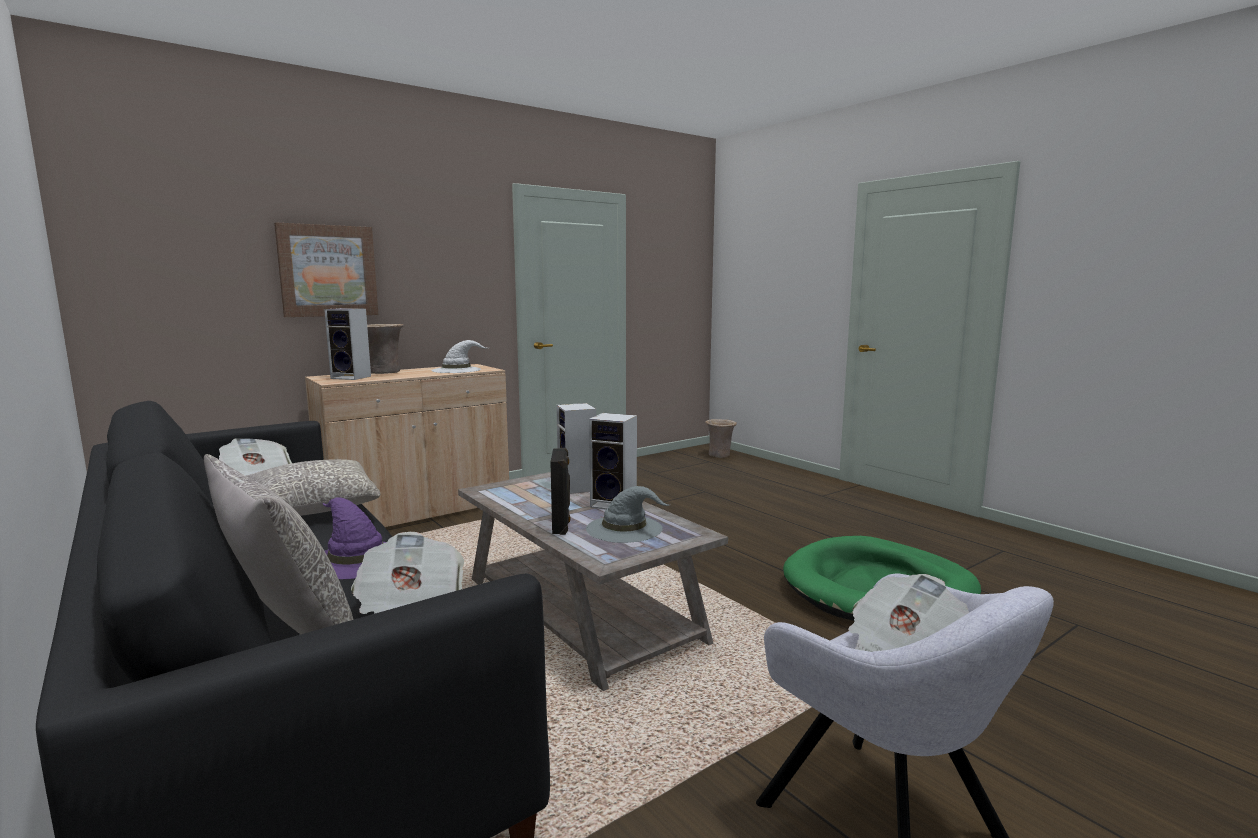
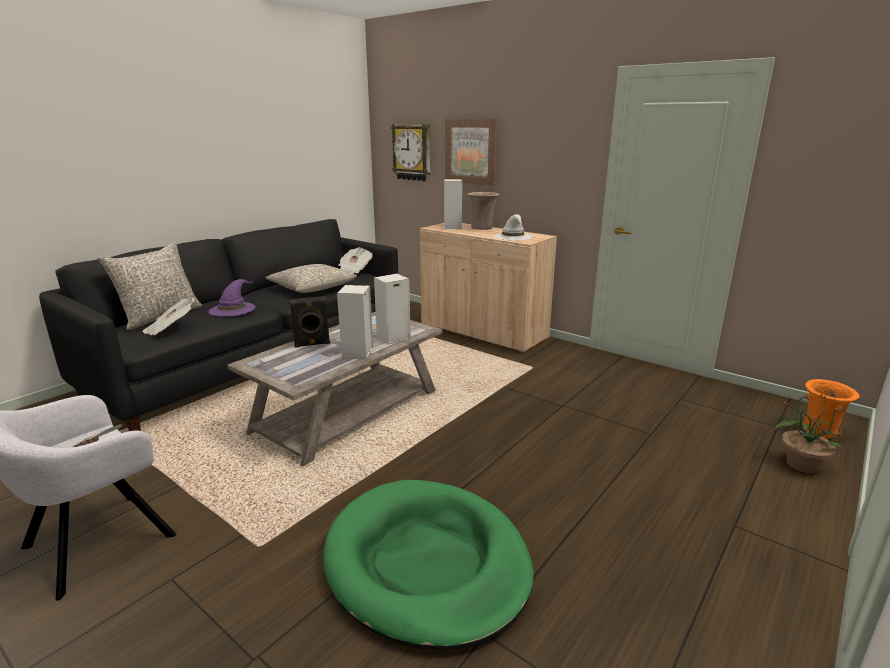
camera: 75 degrees right, 10 degrees up
(192, 275) = (412, 152): none -> wall clock
(625, 528) = (306, 362): grey hat -> none
(720, 455) = (820, 432): beige vase -> orange vase
(757, 468) = (801, 464): none -> potted plant

